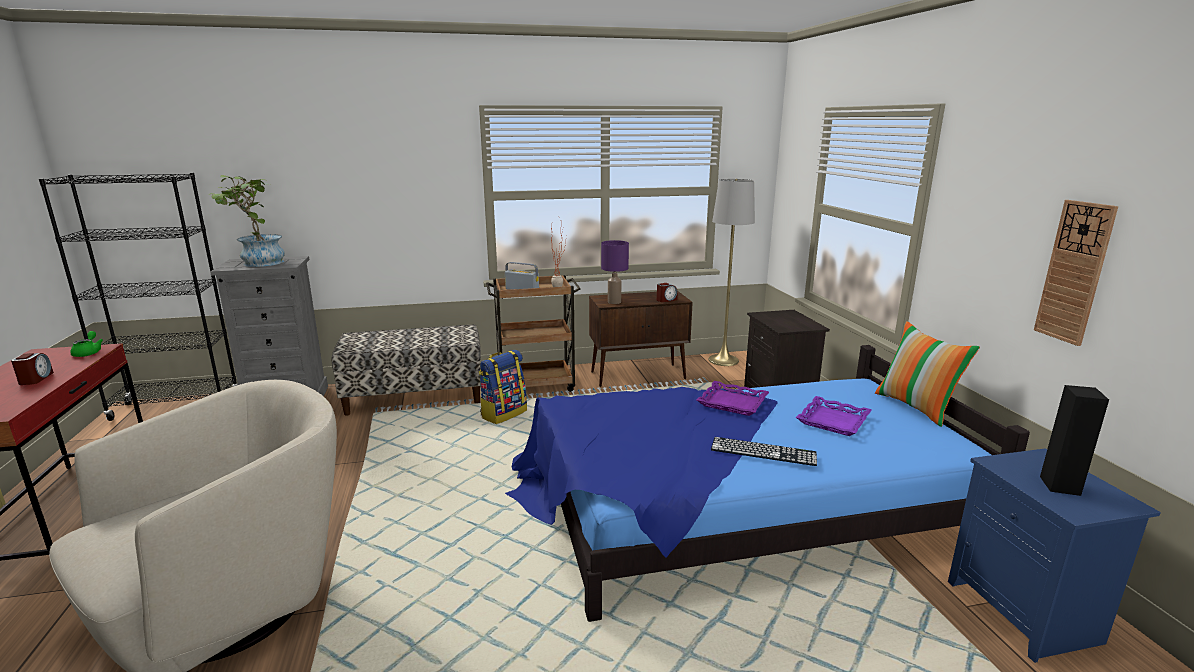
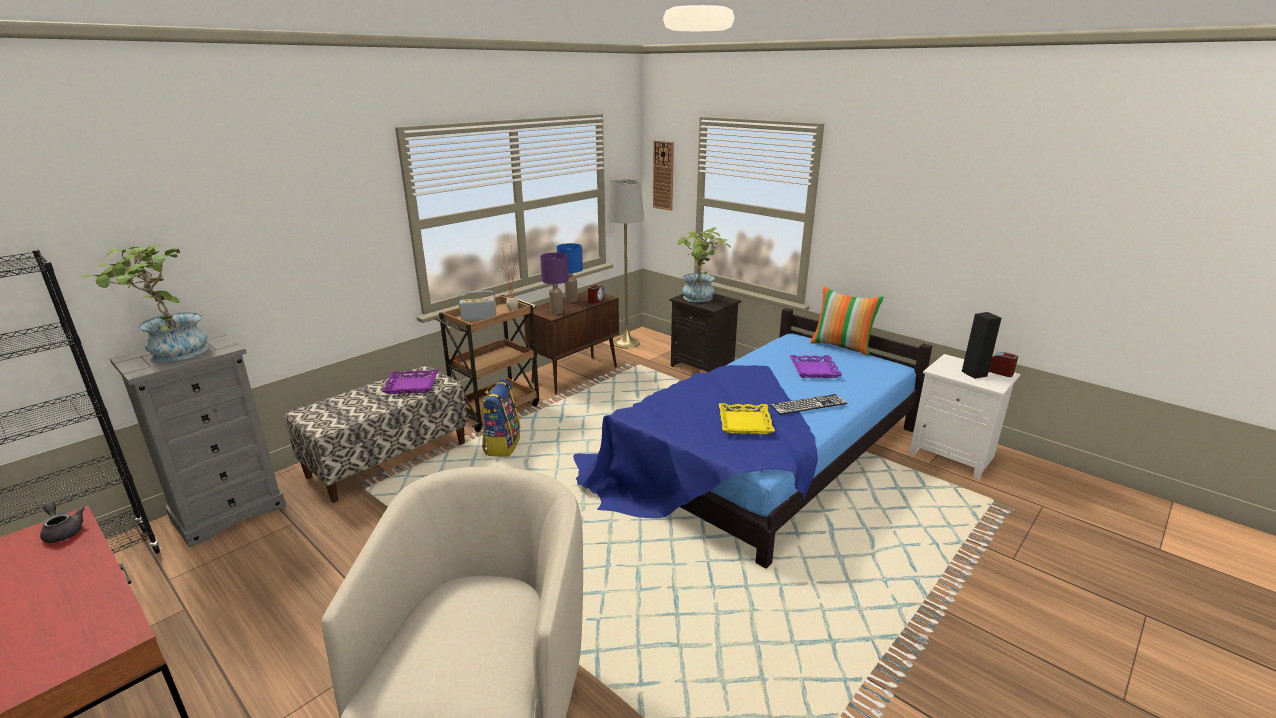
camera: 35 degrees left, 5 degrees up
(36, 379) = (62, 585): alarm clock -> alarm clock (1000, 372)
(88, 352) = (63, 531): green teapot -> grey teapot
(644, 295) = (571, 300): none -> blue table lamp
(656, 445) = (744, 423): none -> yellow tray
(732, 403) = (744, 376): purple tray -> purple tray (411, 385)
(781, 318) = (699, 299): none -> potted plant
(1026, 613) = (954, 455): blue nightstand -> white nightstand
(1074, 272) = (940, 240): wall clock -> wall clock (663, 175)

